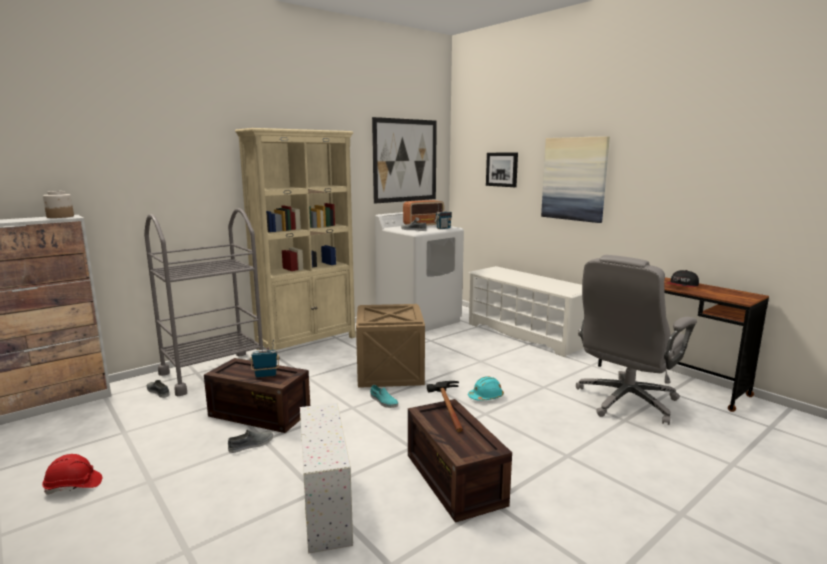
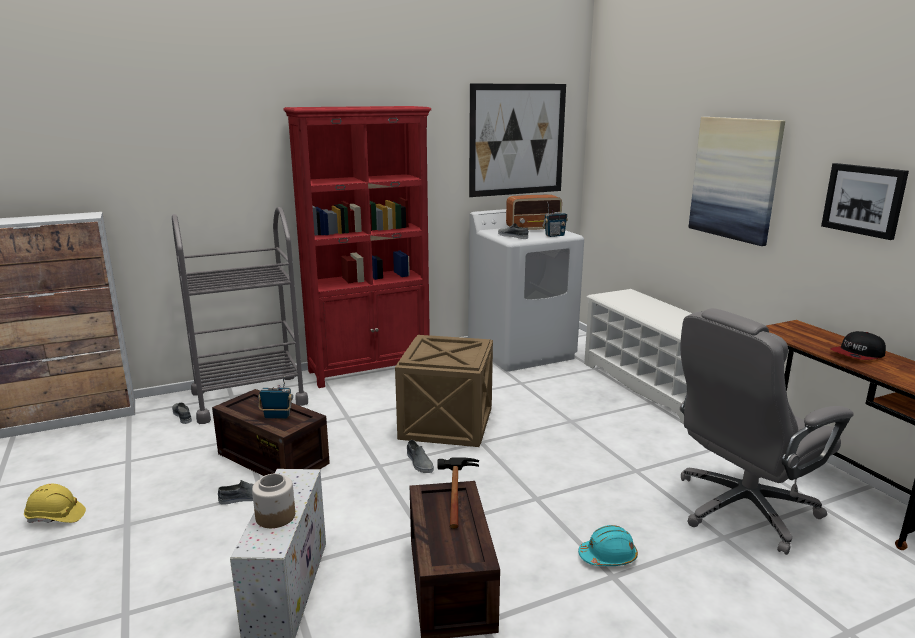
camera: 15 degrees right, 5 degrees up
(60, 216) = (80, 215): jar -> jar (275, 517)
(73, 486) = (56, 517): red hard hat -> yellow hard hat
(307, 342) = (370, 369): beige bookcase -> red bookcase
(383, 401) = (419, 463): turquoise shoe -> grey shoe
(486, 397) = (550, 474): turquoise hard hat -> turquoise hard hat (608, 557)
(502, 169) = (646, 156): picture -> picture (864, 200)

